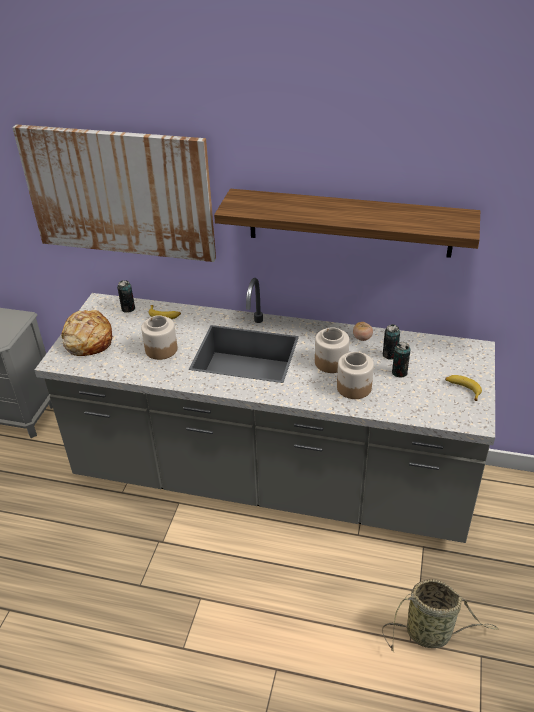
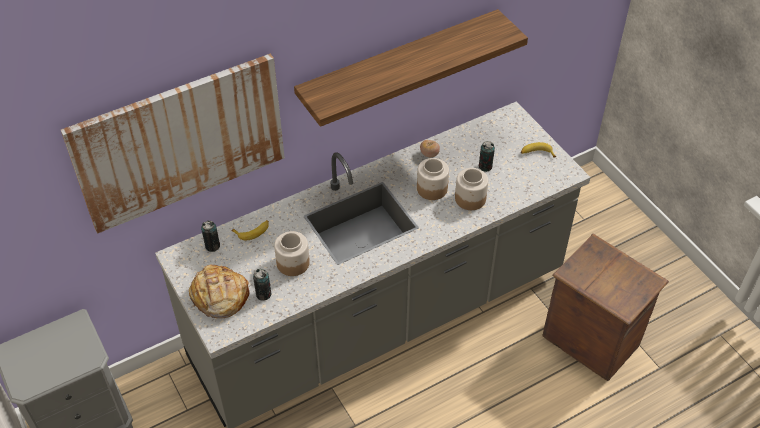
camera: 45 degrees left, 10 degrees up
(390, 355) = (463, 156): can -> can (263, 294)
(431, 633) = (591, 342): basket -> crate

